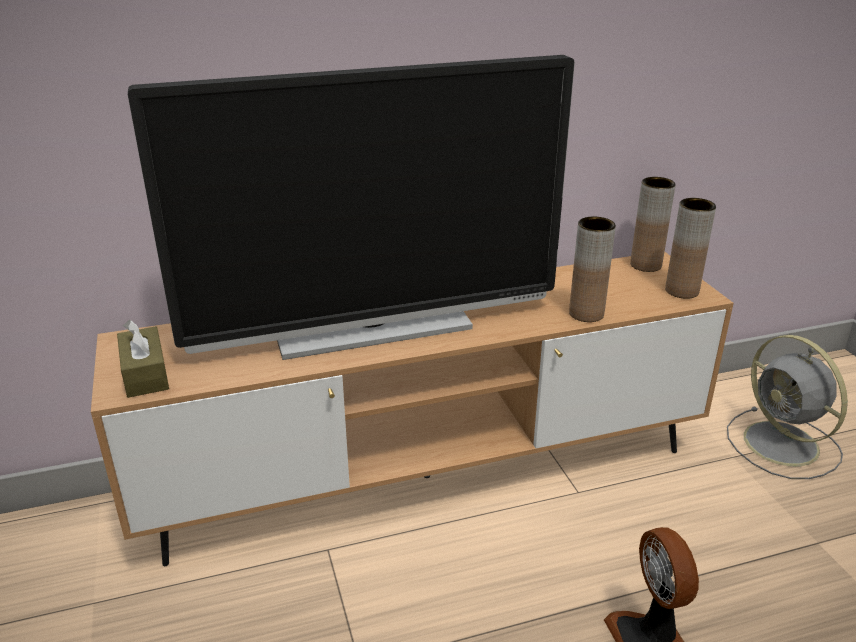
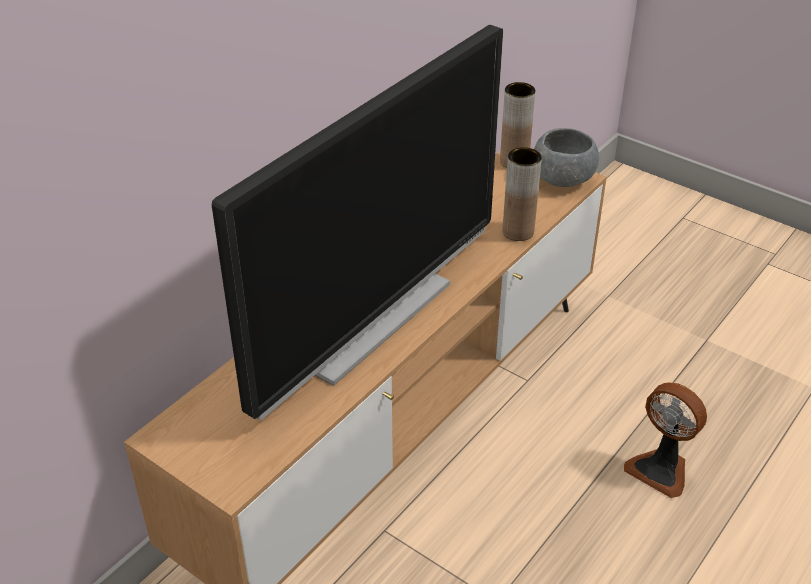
camera: 35 degrees left, 10 degrees up
(145, 374) = (231, 457): brown tissue box -> none
(682, 291) = (563, 179): brown vase -> grey bowl
(783, 445) = (633, 269): grey fan -> none

